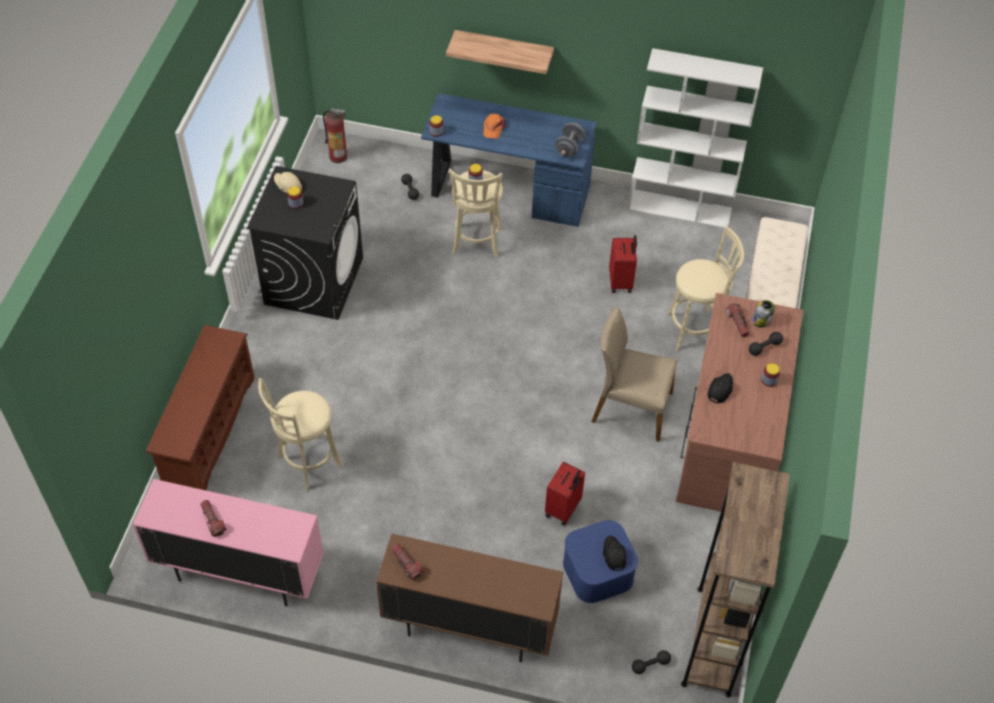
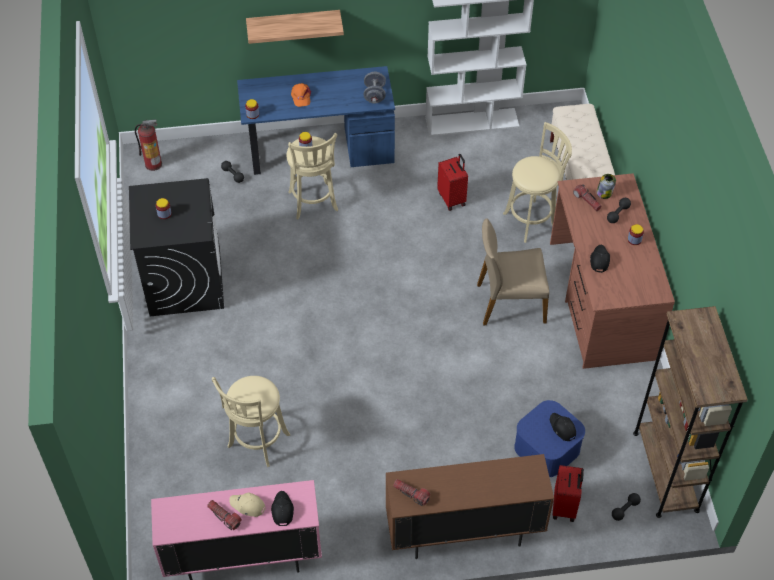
camera: 20 degrees left, 0 degrees up
(208, 431) = (153, 444): brown shoe rack -> none
(271, 534) = (282, 510): none -> black cap
(288, 185) = (149, 200): beige cap -> beige cap (248, 506)
(563, 509) = (495, 406): red suitcase -> red suitcase (565, 506)

